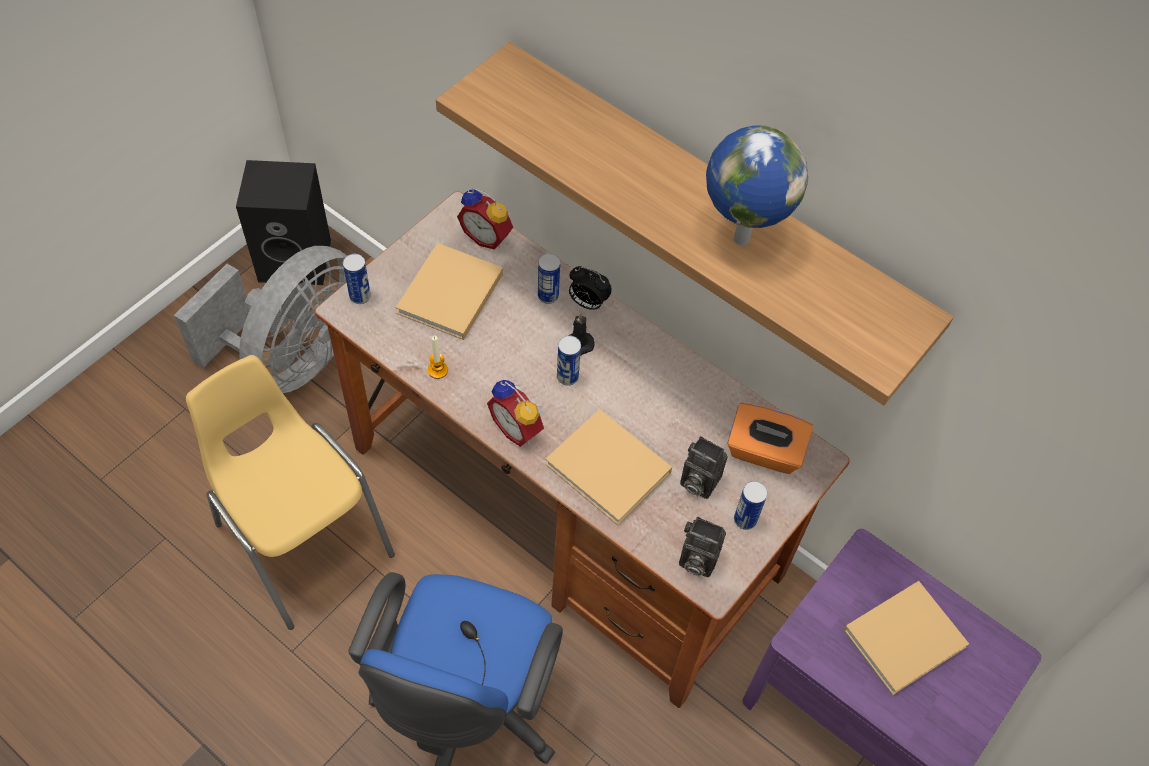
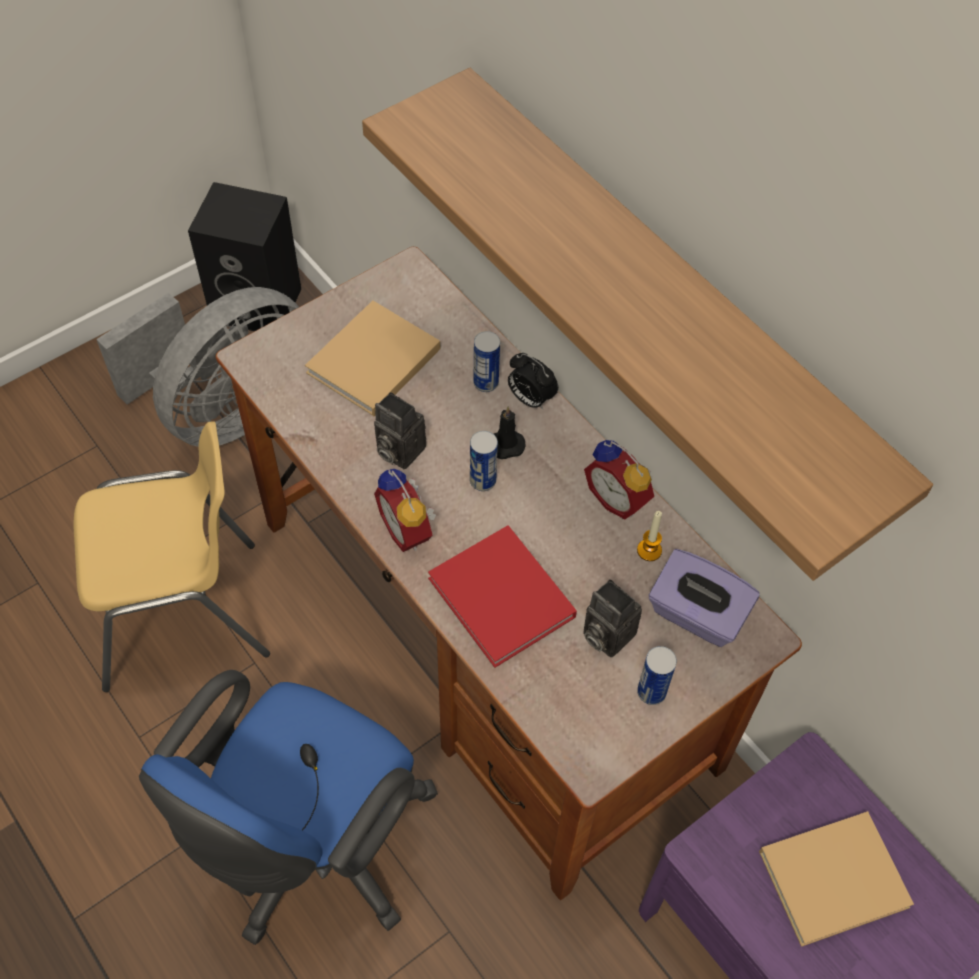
camera: 15 degrees right, 0 degrees up
(302, 539) = (183, 614): yellow chair -> yellow chair turned 105 degrees clockwise
(360, 296) = (270, 346): can -> none
(438, 370) = (334, 446): candle -> candle (649, 550)
(488, 236) = (435, 303): alarm clock -> alarm clock (619, 498)
(610, 470) = (503, 601): beige book -> red book
(696, 559) = (578, 728): camera -> camera (397, 450)
(739, 238) = (681, 340): globe -> none
(764, 452) = (696, 614): orange tissue box -> purple tissue box

